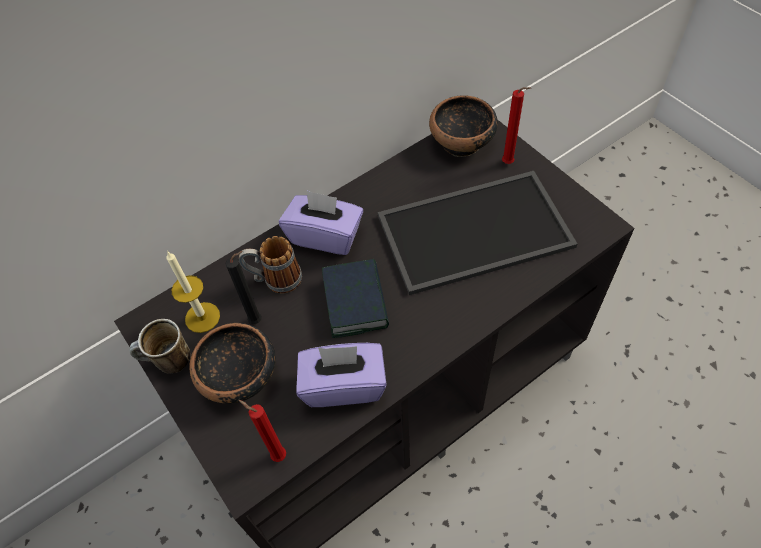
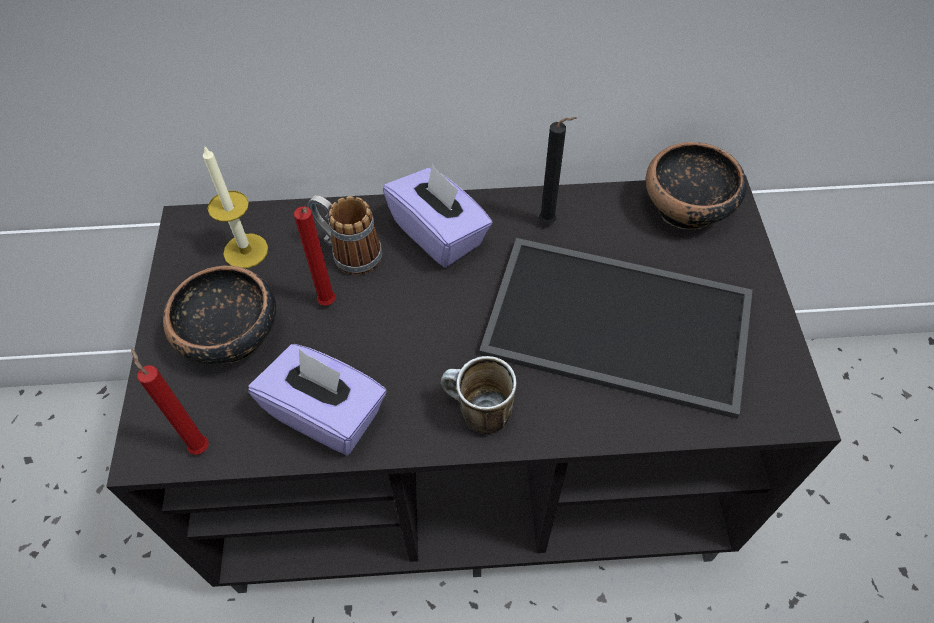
camera: 30 degrees right, 0 degrees up
(168, 363) = (176, 279): mug -> mug (476, 414)
(258, 320) = (296, 287): black candle -> black candle (549, 223)
(355, 302) = (413, 327): book -> none
(509, 163) = (728, 265): red candle -> red candle (328, 305)

